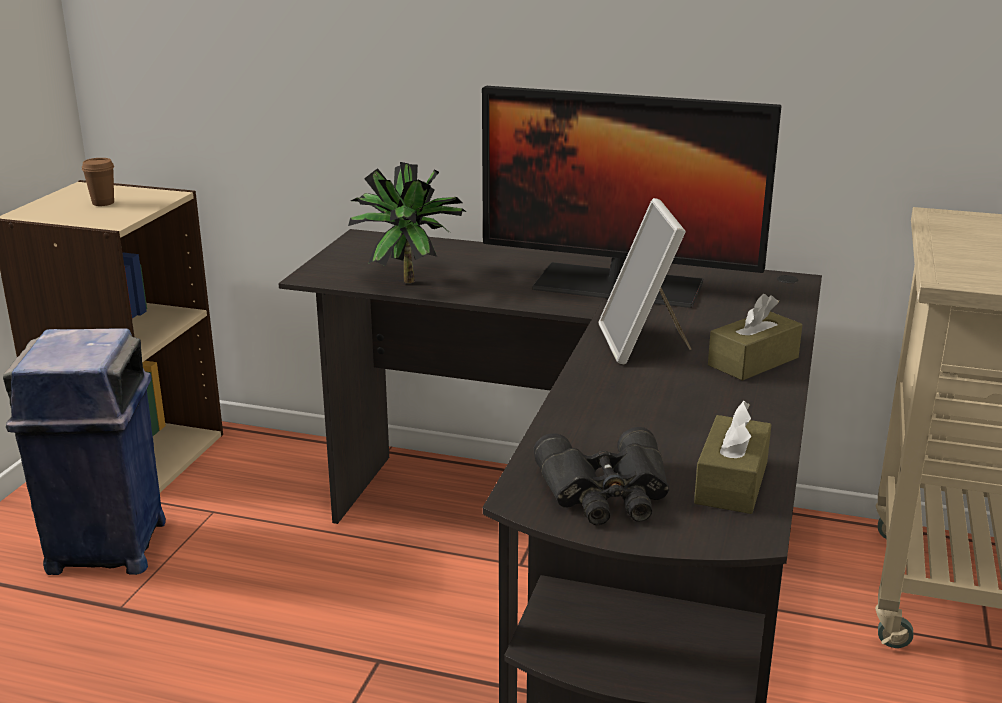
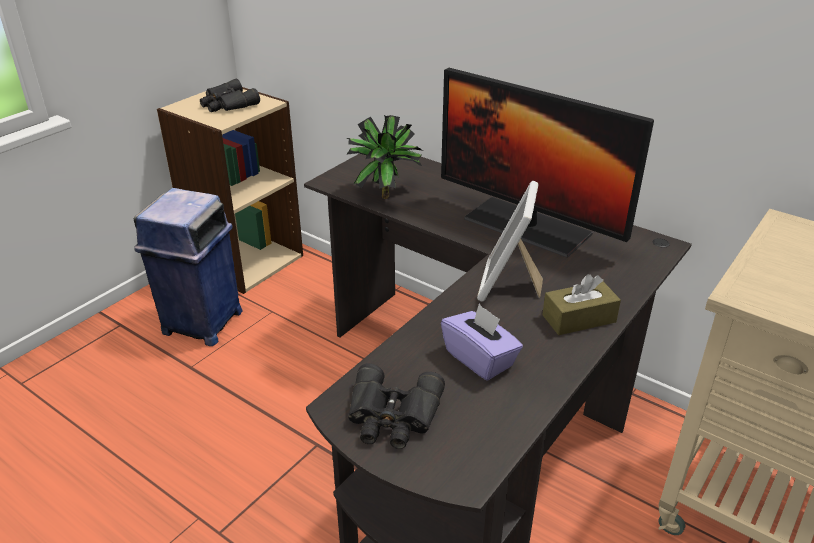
camera: 20 degrees right, 10 degrees up
(103, 203) = (227, 104): brown cup -> black binoculars
(667, 418) = (480, 359): none -> purple tissue box
(731, 482) = (485, 430): brown tissue box -> none

